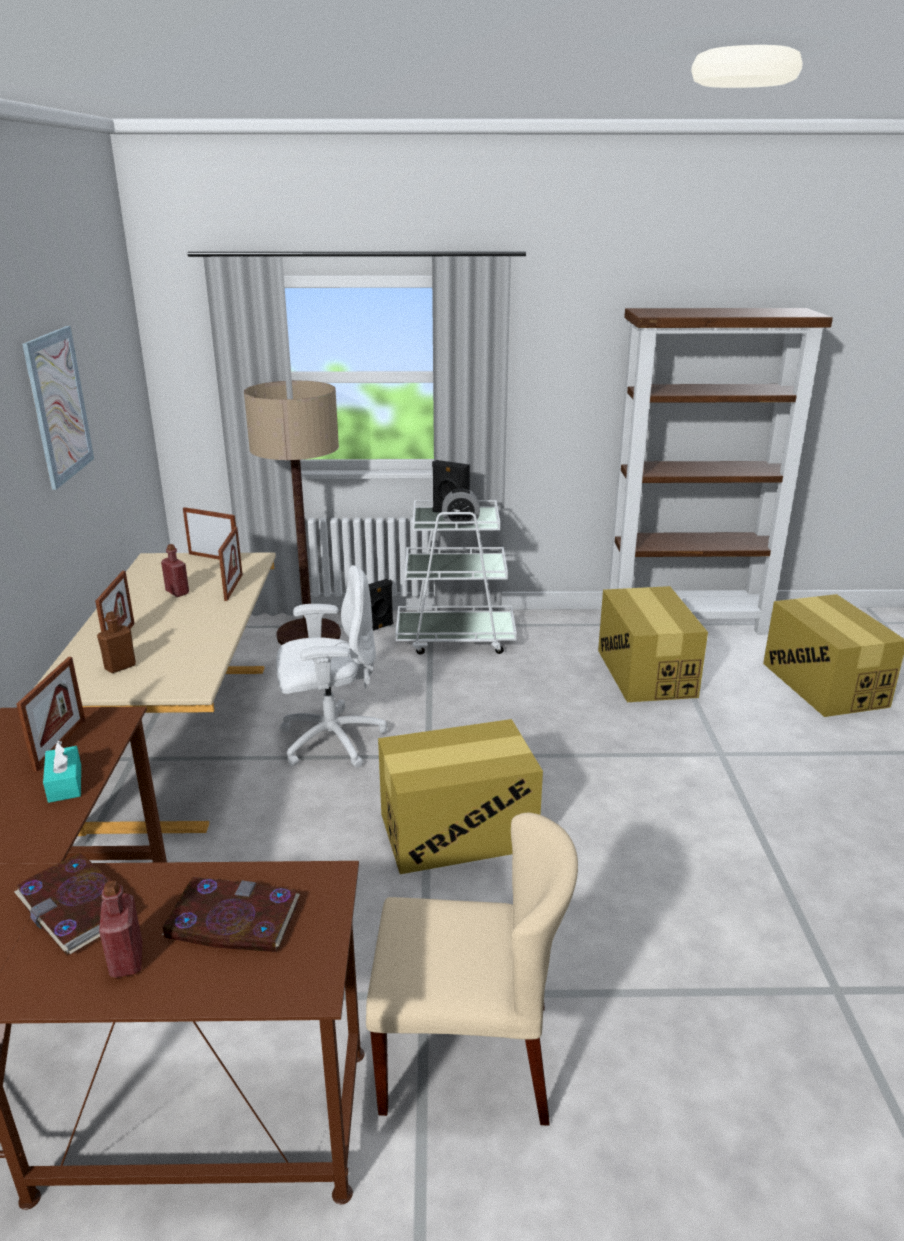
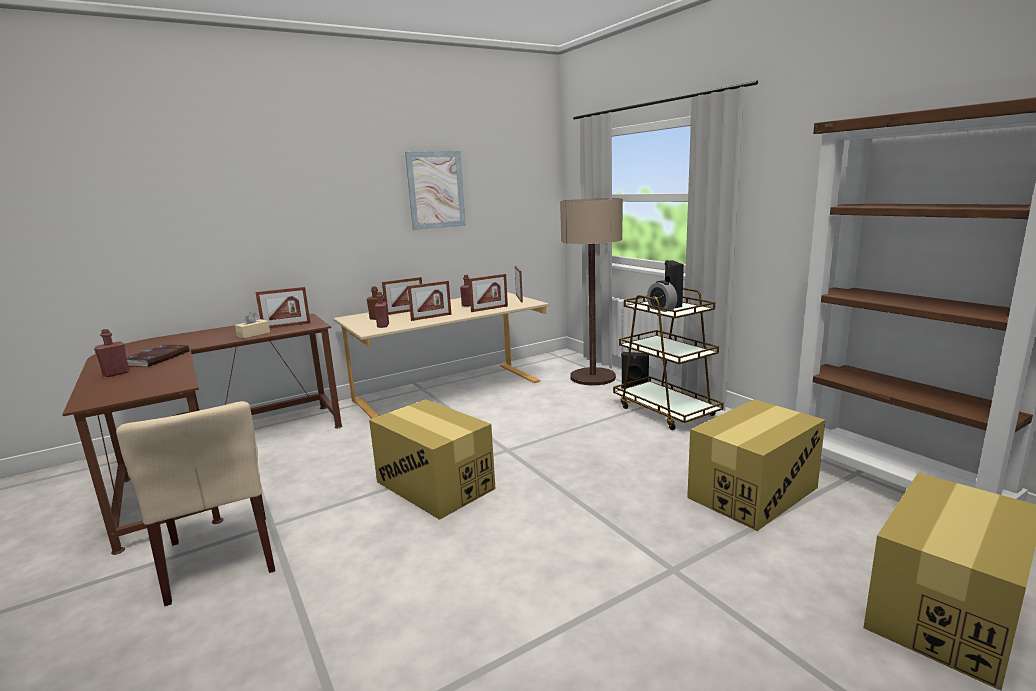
camera: 60 degrees right, 10 degrees down
(65, 783) = (253, 334): turquoise tissue box -> beige tissue box
(179, 671) = (383, 325): none -> red bottle
(200, 630) = (431, 317): none -> picture frame
(232, 920) = (144, 380): book -> none
(330, 740) = (490, 420): white office chair -> none
(456, 638) = (665, 411): white cart -> brown cart

